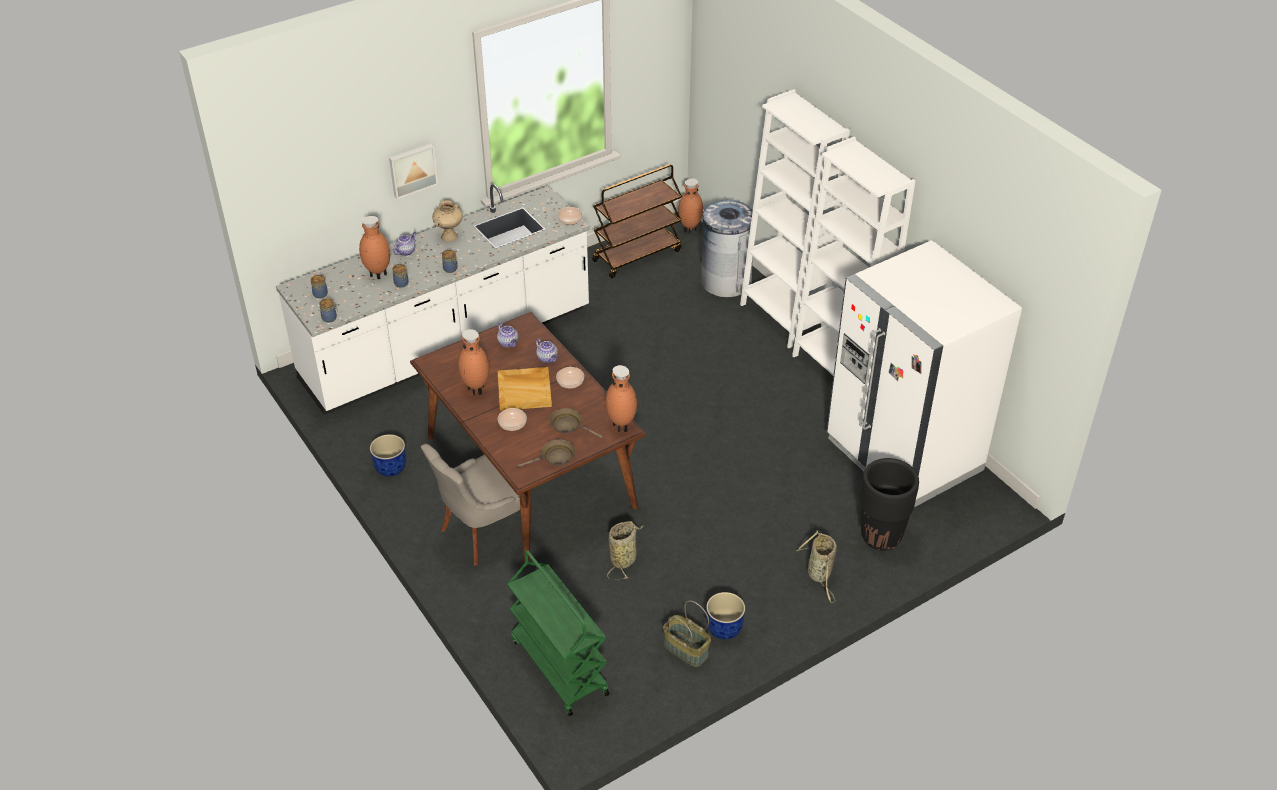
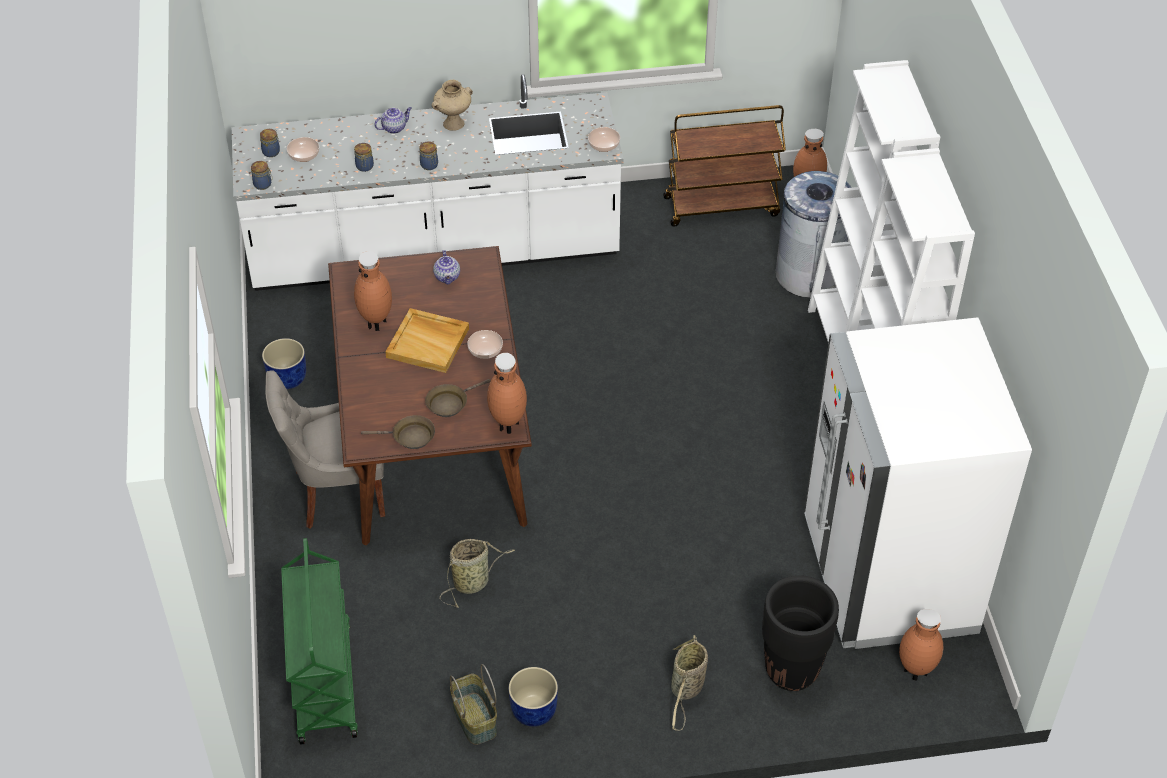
camera: 25 degrees right, 5 degrees up
(378, 275) = (346, 148): brown vase -> brown vase (915, 673)
(412, 169) = (429, 31): picture -> none
(513, 424) = (389, 380): bowl -> bowl (304, 155)
(547, 358) = (479, 311): teapot -> none
(569, 425) = (450, 403): brown frying pan -> brown frying pan turned 90 degrees counterclockwise

